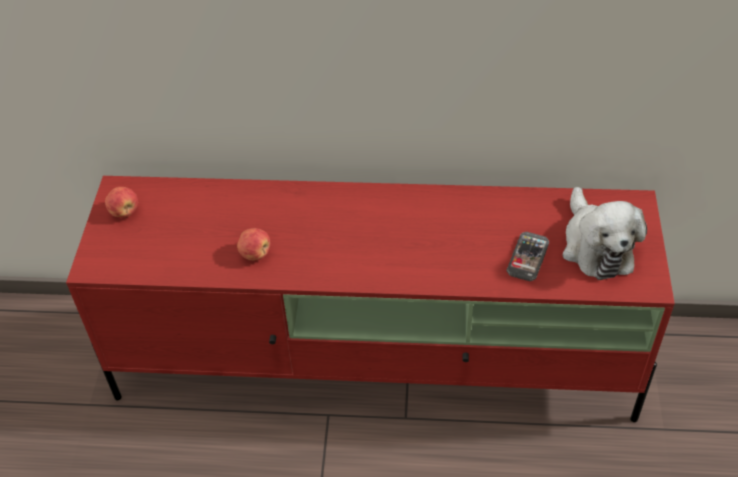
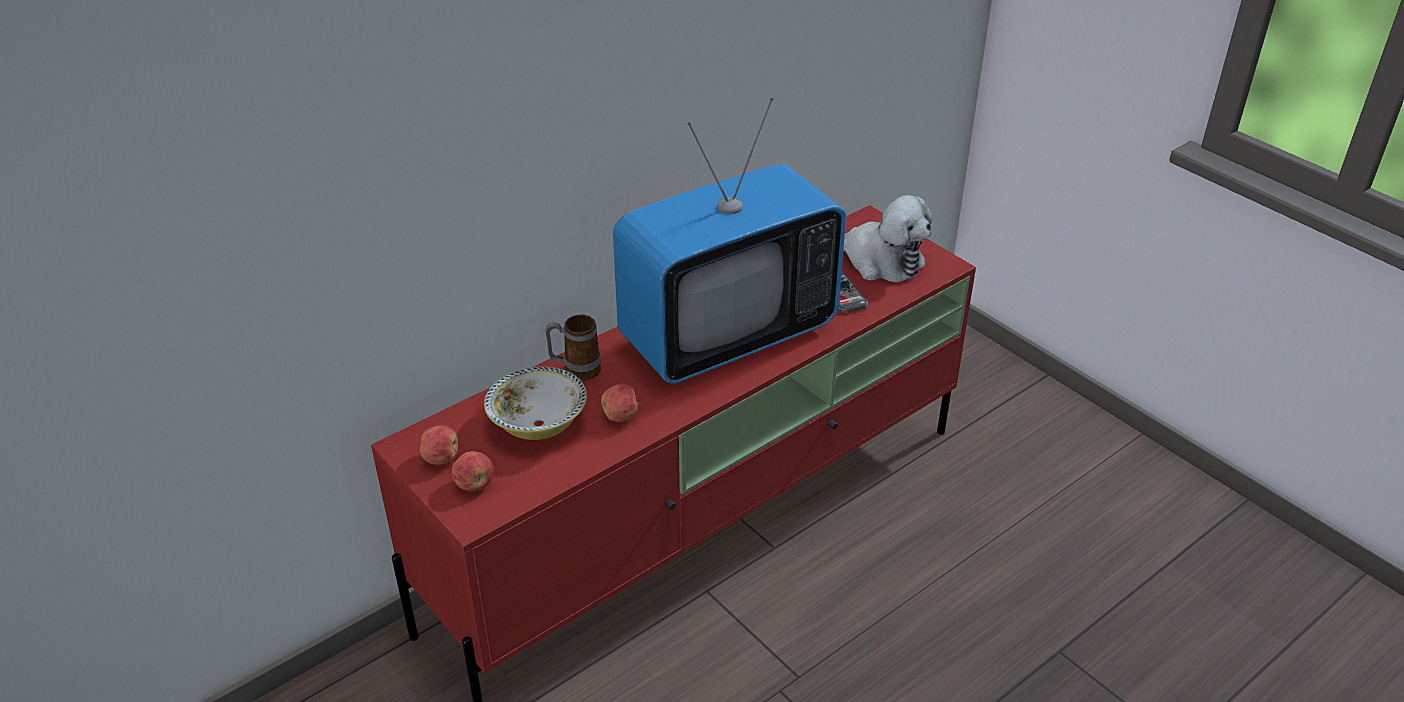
camera: 45 degrees left, 10 degrees down
(119, 243) = (475, 484): none -> apple
(202, 225) = (538, 424): none -> bowl
(270, 199) = (575, 370): none -> mug
(400, 237) = (727, 335): none -> television

